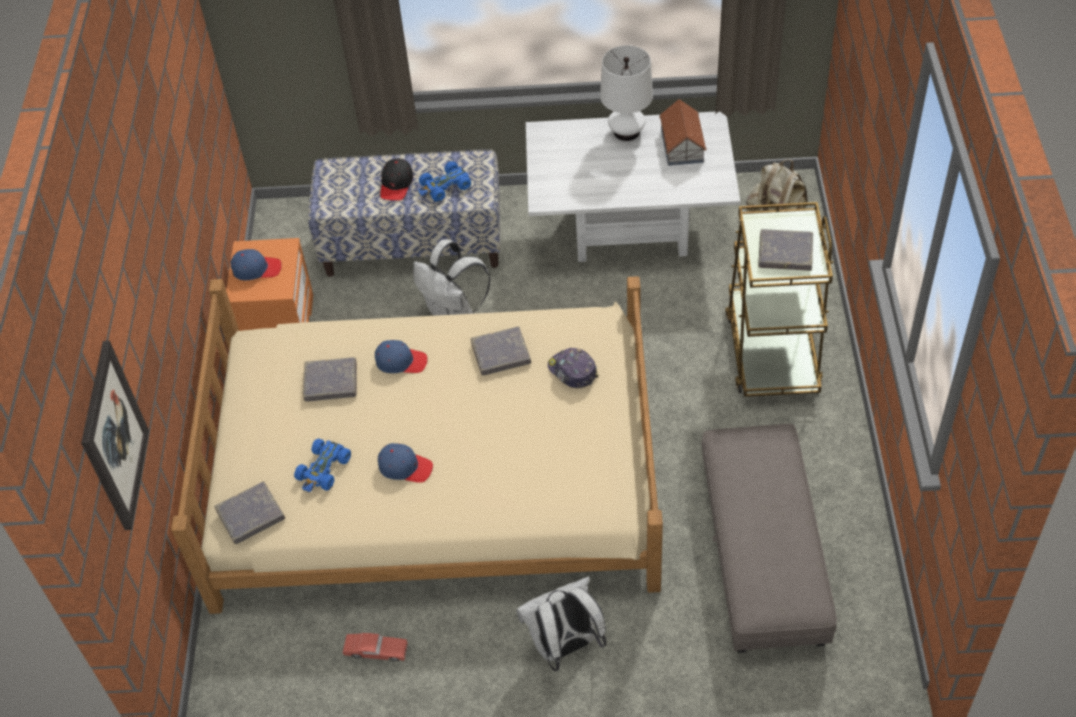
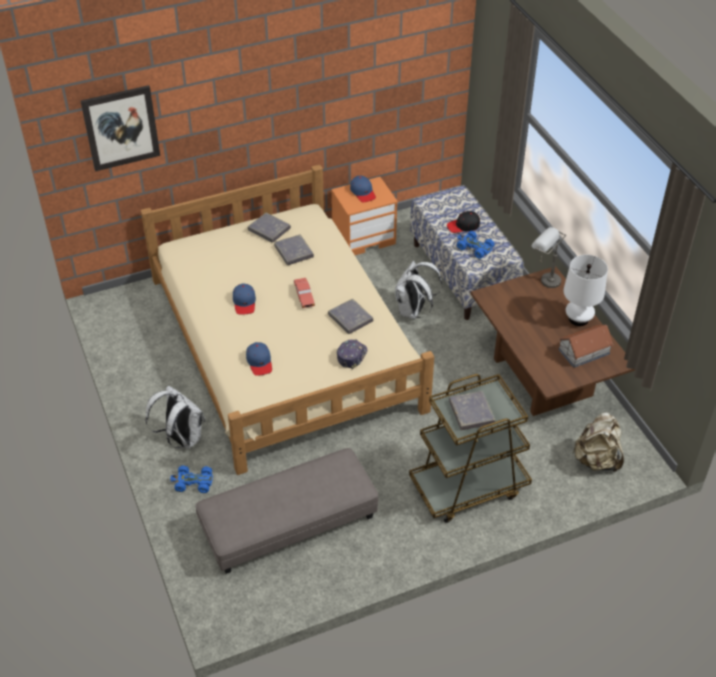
camera: 65 degrees right, 5 degrees down
(250, 515) = (187, 252): grey book -> grey book (269, 230)
(323, 469) = (229, 270): blue toy car -> blue toy car (193, 482)
(376, 651) = (151, 355): red toy car -> red toy car (304, 296)
(401, 361) = (323, 276): blue cap -> blue cap (259, 362)
(542, 139) = (544, 278): none -> grey table lamp
(629, 227) = (542, 377): white coffee table -> brown coffee table

